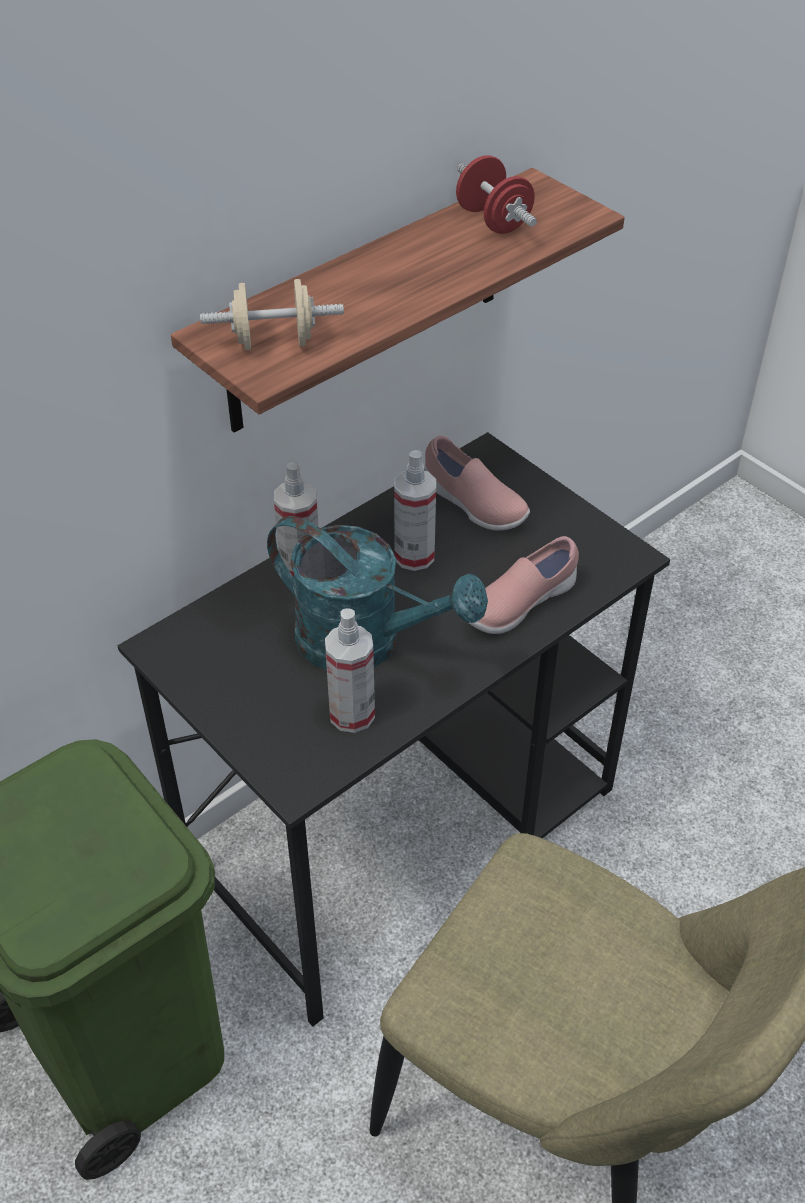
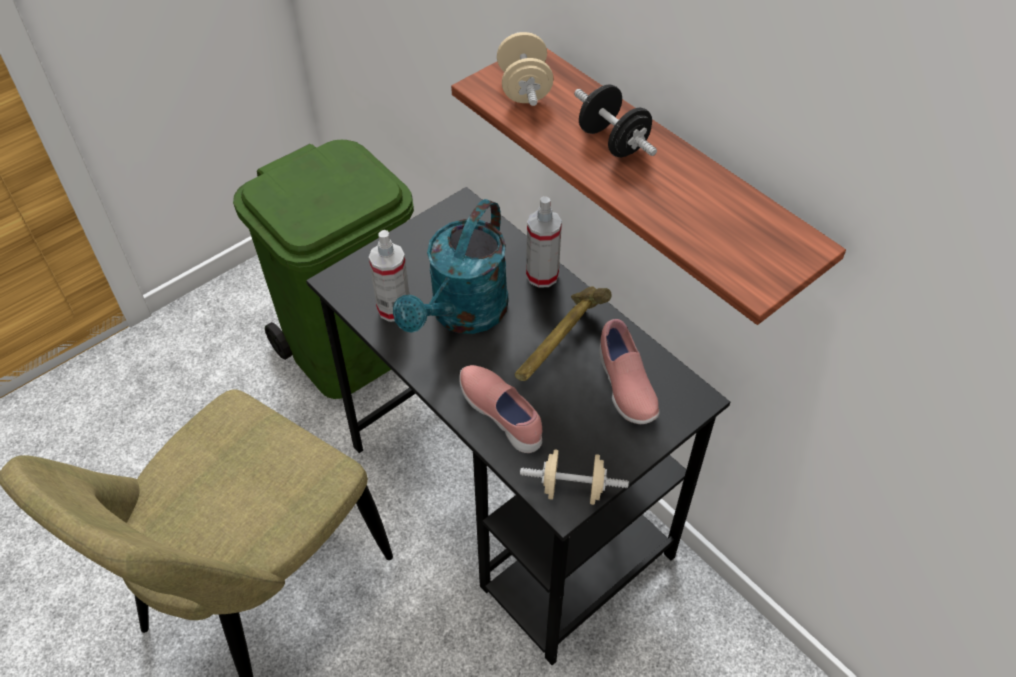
camera: 90 degrees right, 5 degrees up
(379, 282) = (613, 142): none -> black dumbbell
(414, 556) = (558, 345): spray bottle -> hammer
(473, 505) = (624, 386): pink shoe -> pink shoe turned 60 degrees counterclockwise
(493, 221) = (728, 215): red dumbbell -> none
(612, 549) = (572, 489): none -> beige dumbbell

